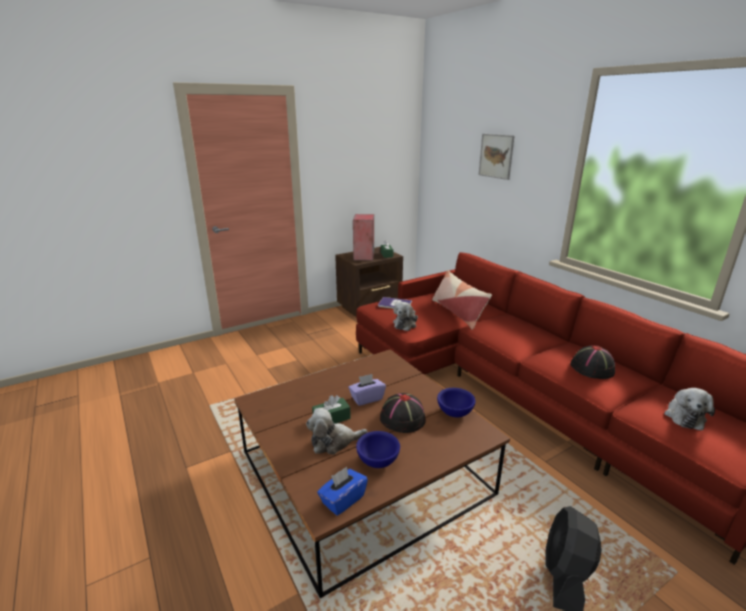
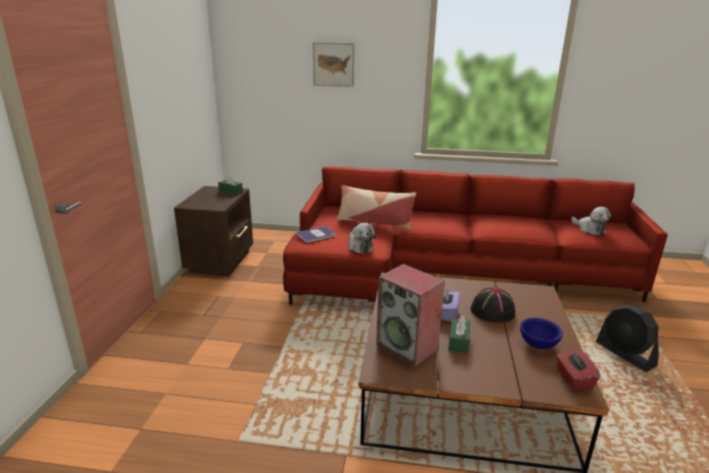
camera: 50 degrees left, 0 degrees up
(333, 442) = (494, 354): plush toy -> none
(342, 500) = (573, 379): blue tissue box -> red tissue box
(364, 256) = (212, 200): speaker -> speaker (408, 347)
(455, 413) = (506, 289): blue bowl -> none
(592, 368) = (518, 223): black hat -> none

